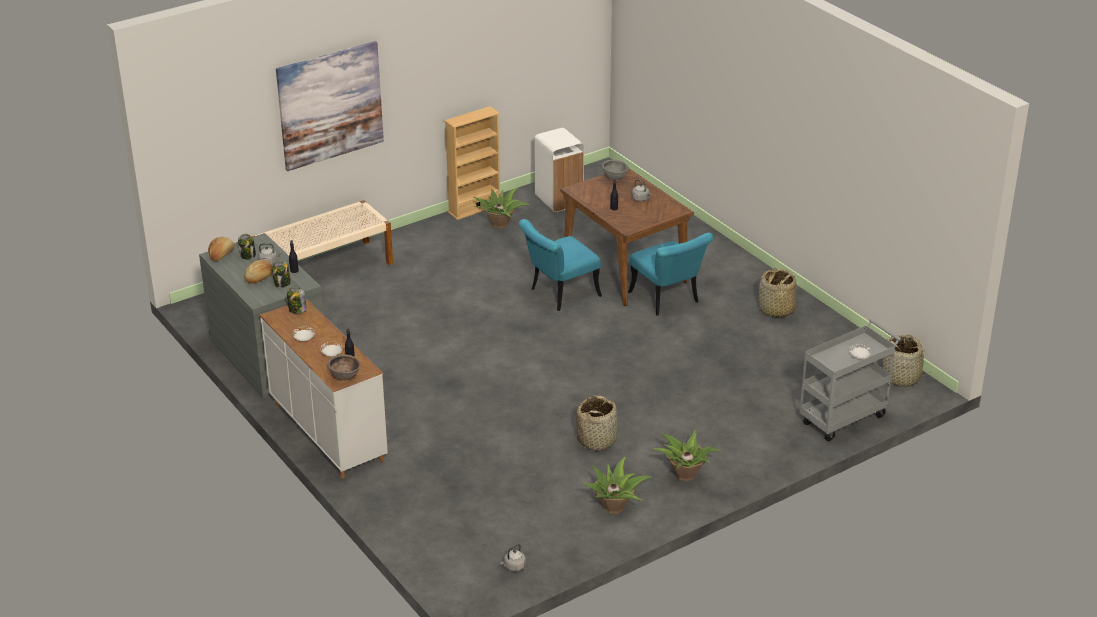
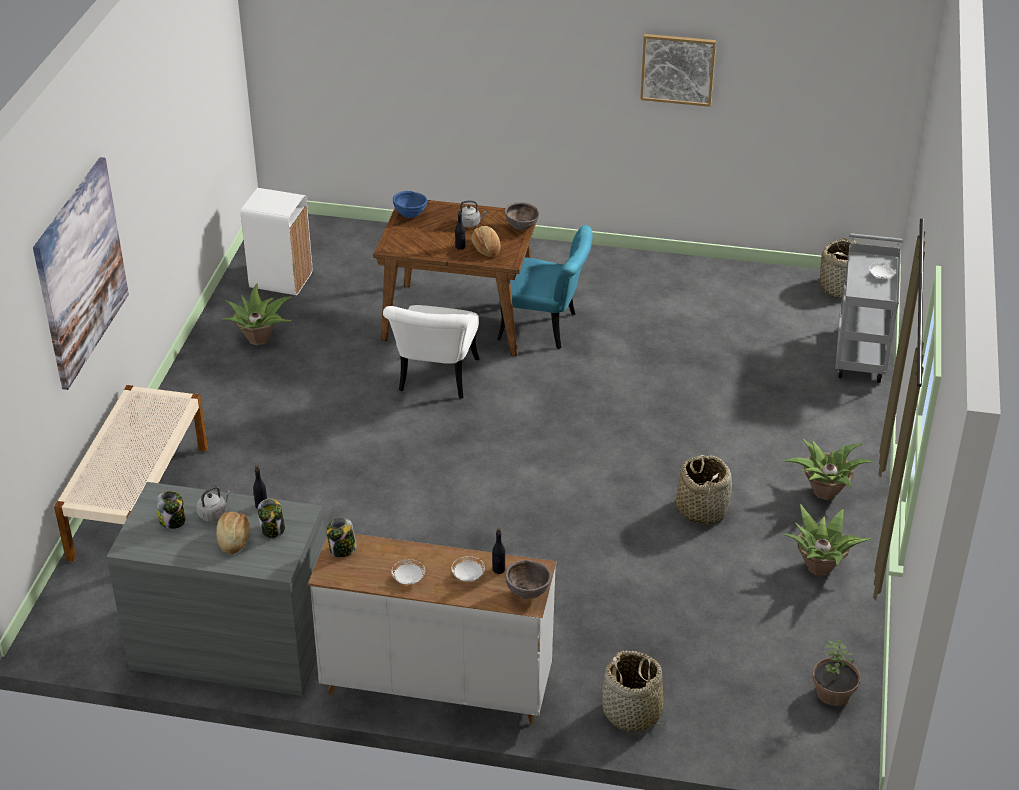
camera: 45 degrees left, 5 degrees up
(222, 254) = (138, 539): bread -> bread (486, 248)
(474, 208) = (204, 336): beige bookcase -> none
(513, 567) = (834, 693): grey kettle -> potted plant
(559, 294) = (436, 381): turquoise chair -> white chair
(615, 179) = (410, 215): grey bowl -> blue bowl
(666, 215) = (521, 228): none -> brown bowl
(776, 310) = (651, 283): basket -> basket (632, 713)
(830, 146) = (678, 69): none -> picture

